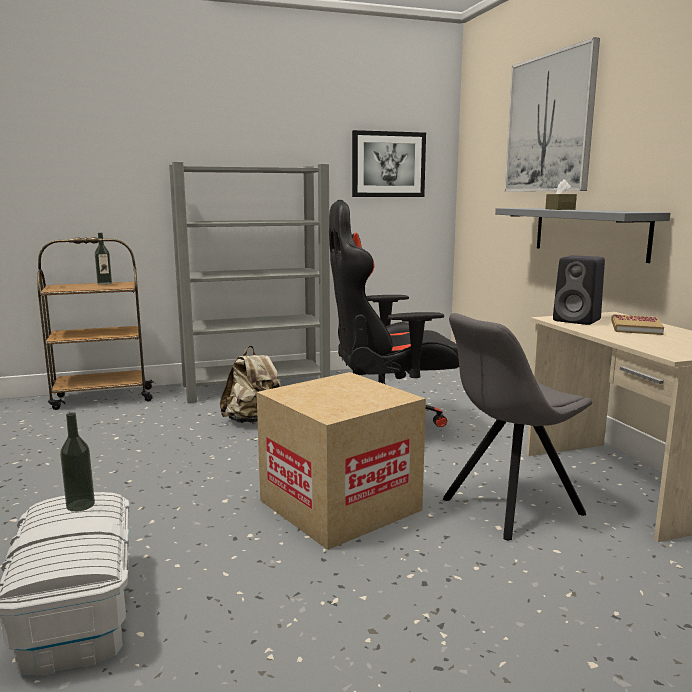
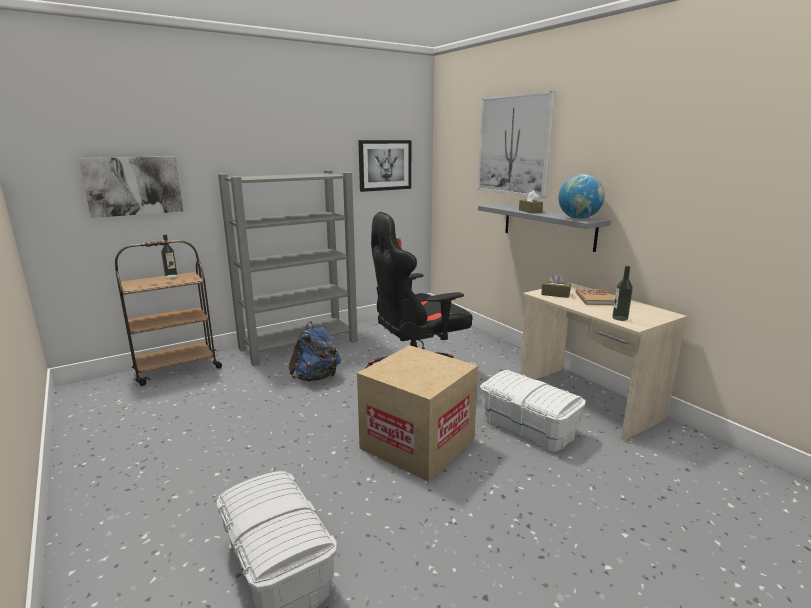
camera: 15 degrees left, 5 degrees up
(71, 174) = (133, 186): none -> picture
(80, 505) = (266, 487): bottle -> bottle (620, 318)
(255, 421) = (316, 377): beige backpack -> blue backpack
(510, 506) = (527, 427): grey chair -> white storage box
(578, 320) = (555, 294): black speaker -> brown tissue box
(621, 211) = (578, 218): none -> globe

